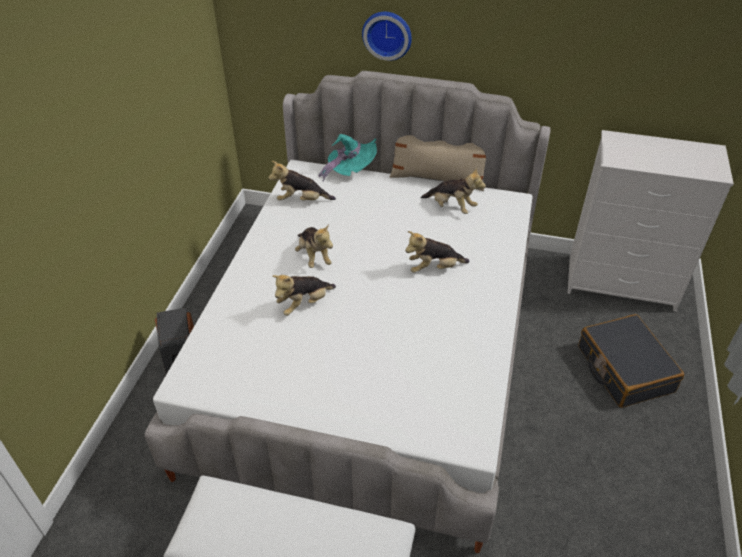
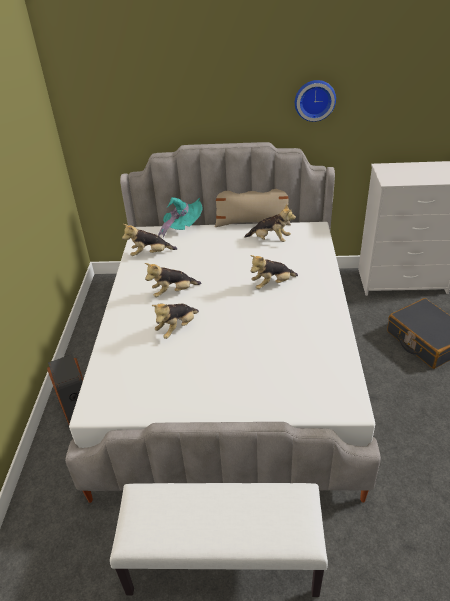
camera: 10 degrees left, 5 degrees down
(314, 256) = (173, 292): plush toy -> plush toy turned 105 degrees clockwise
(387, 34) = (198, 113): wall clock -> wall clock (314, 100)

